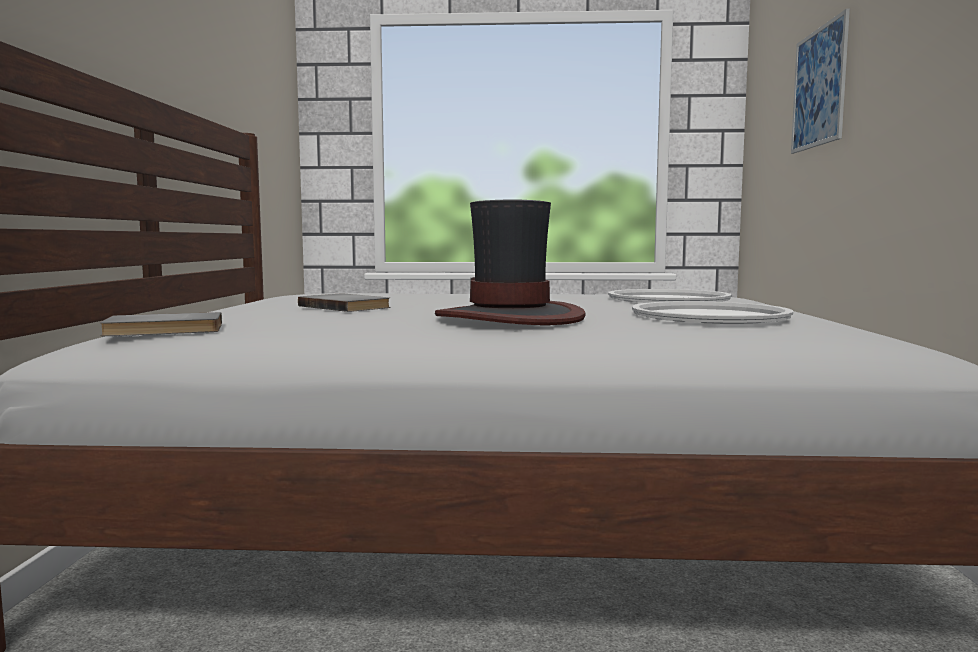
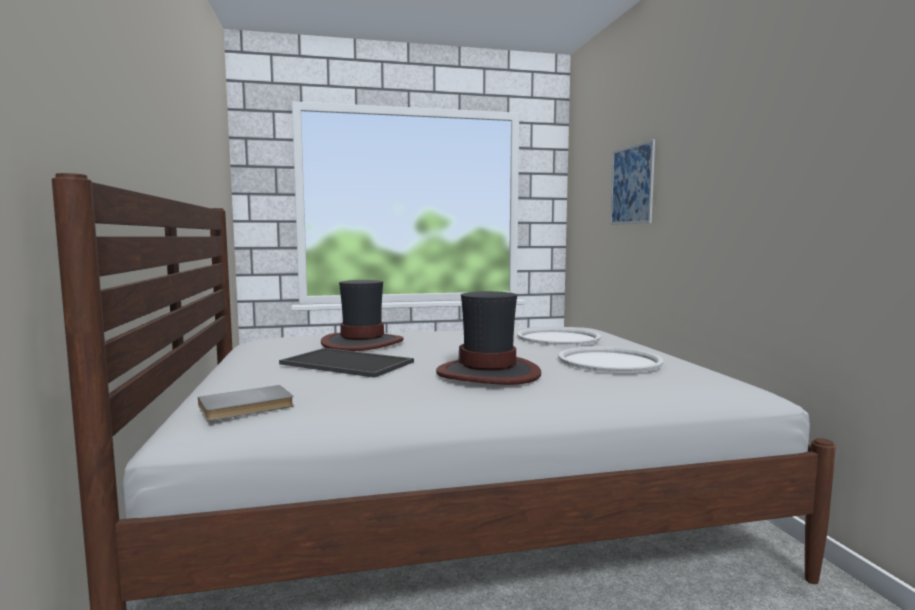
camera: 15 degrees left, 0 degrees up
(347, 306) = (349, 363): grey book -> tray
(394, 296) = (362, 343): none -> hat

